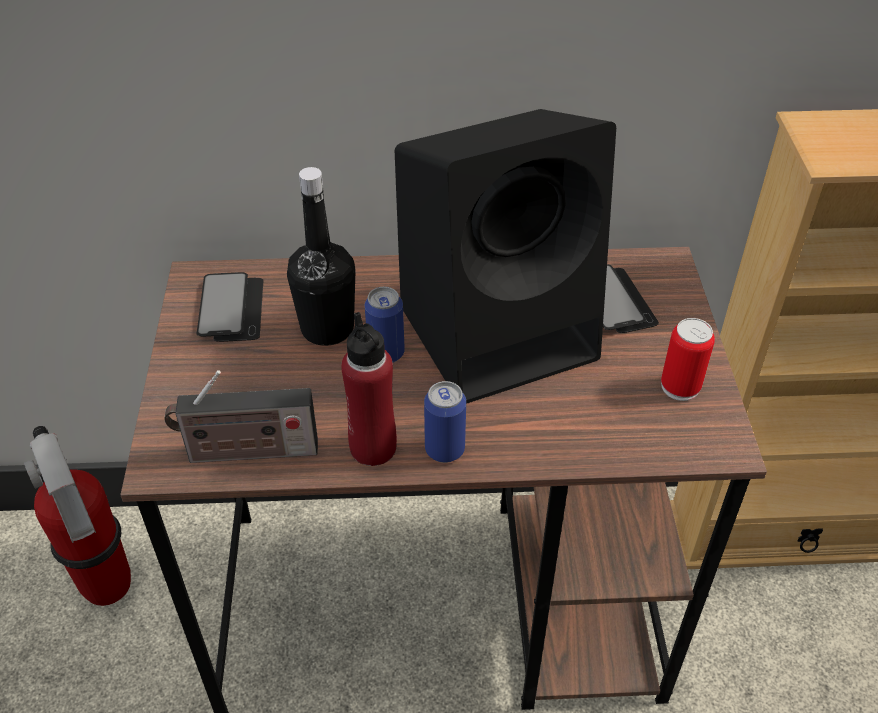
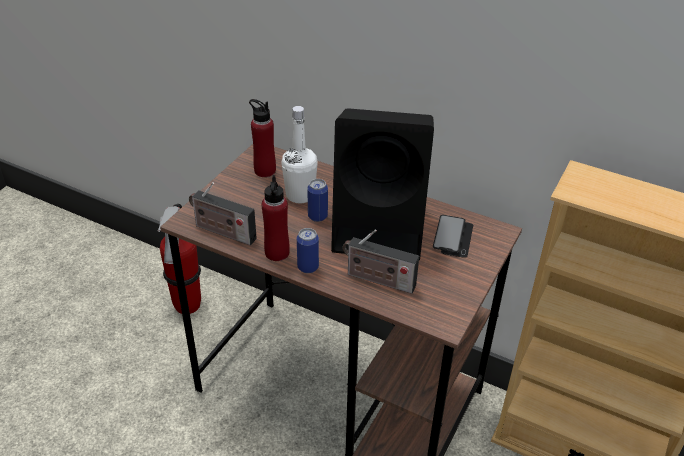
camera: 30 degrees right, 5 degrees down
(231, 309) = (265, 170): phone -> red bottle
(327, 328) = (300, 195): black bottle -> white bottle
(568, 420) = (377, 280): none -> radio
(680, 386) = (449, 289): can -> none

